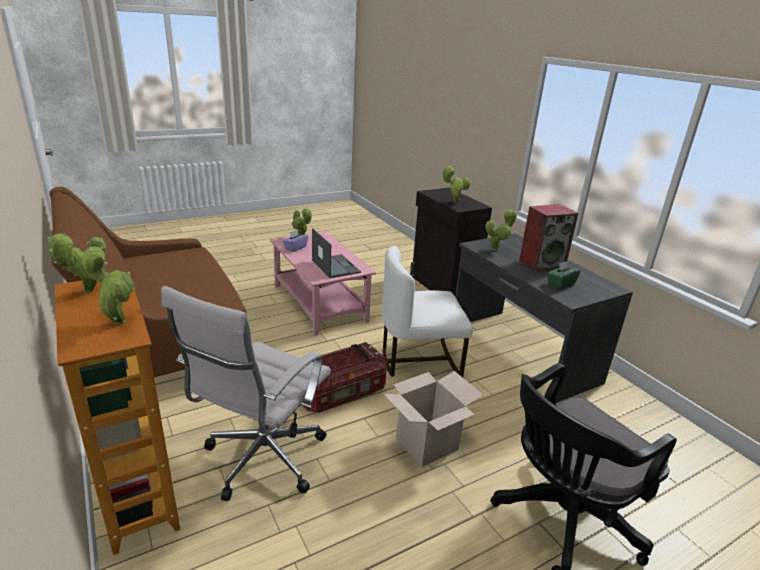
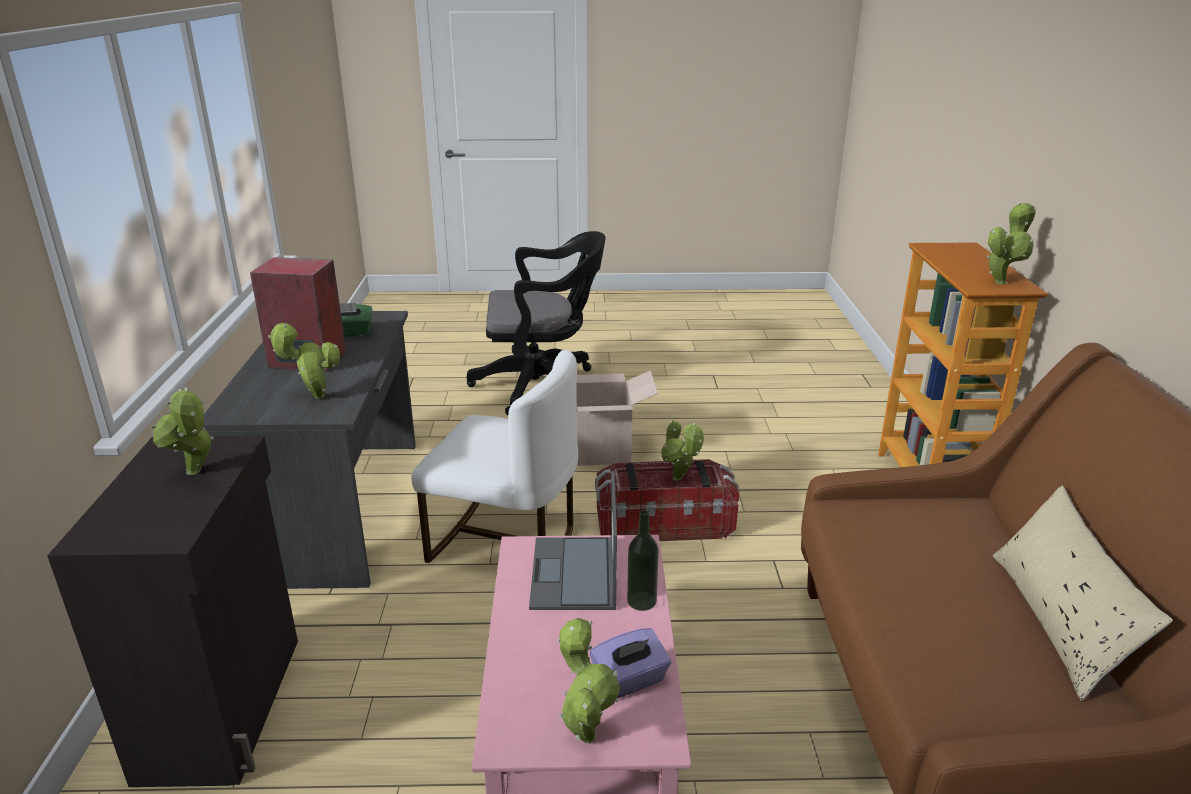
camera: 150 degrees left, 0 degrees up
(118, 320) = (947, 257): potted plant -> potted plant (679, 480)
(136, 277) = (1058, 621): none -> beige pillow
(261, 461) = (794, 482): white office chair -> none
(304, 264) = (641, 601): none -> bottle

